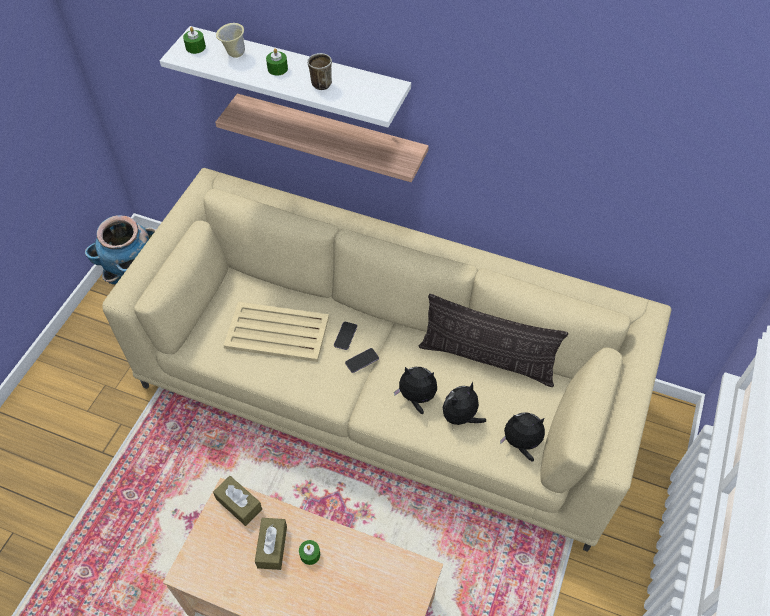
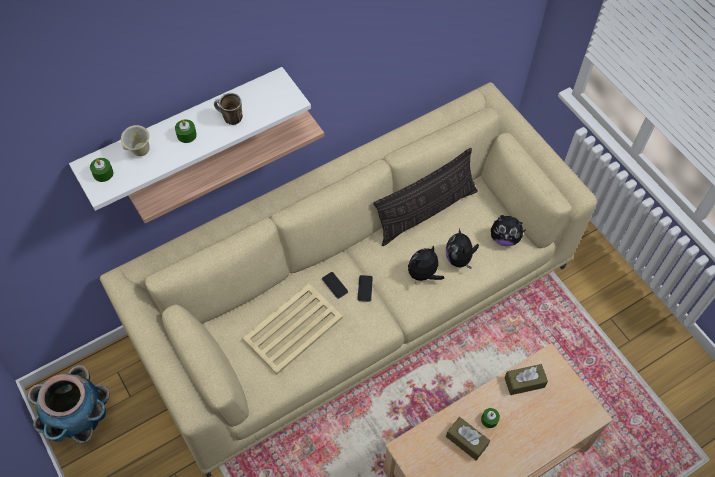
camera: 55 degrees left, 5 degrees up
(239, 504) = (417, 444): brown tissue box -> brown tissue box (524, 382)
(521, 443) = (504, 238): plush toy -> plush toy turned 120 degrees counterclockwise

